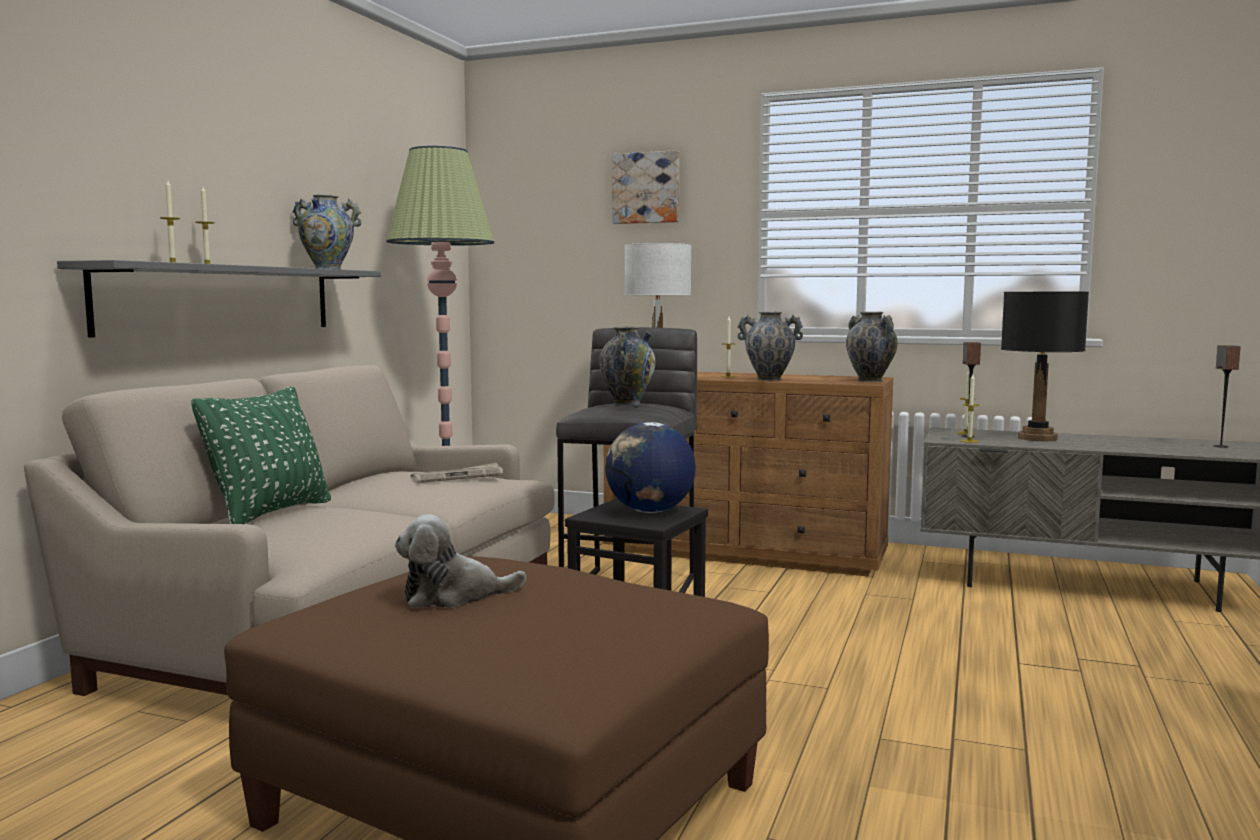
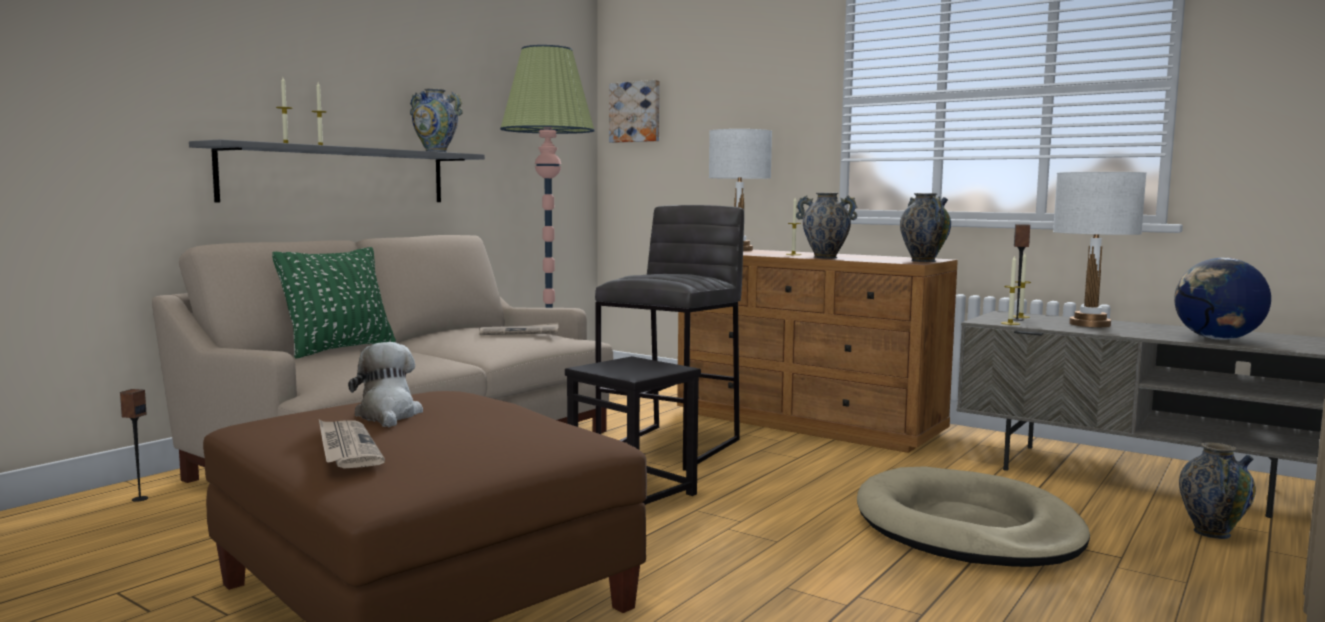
camera: 15 degrees right, 0 degrees up
(453, 596) = (388, 415): plush toy -> plush toy turned 75 degrees clockwise
(467, 645) = (346, 447): none -> newspaper
(627, 404) = (665, 273): vase -> vase (1211, 532)
(646, 188) = (744, 79): picture -> picture (636, 112)
(649, 511) = (644, 367): globe -> globe (1217, 339)
(986, 651) = (966, 527): none -> beige dog bed
(1037, 438) = (1090, 324): black table lamp -> white table lamp
(1220, 446) = (1291, 340): speaker -> speaker (139, 499)

